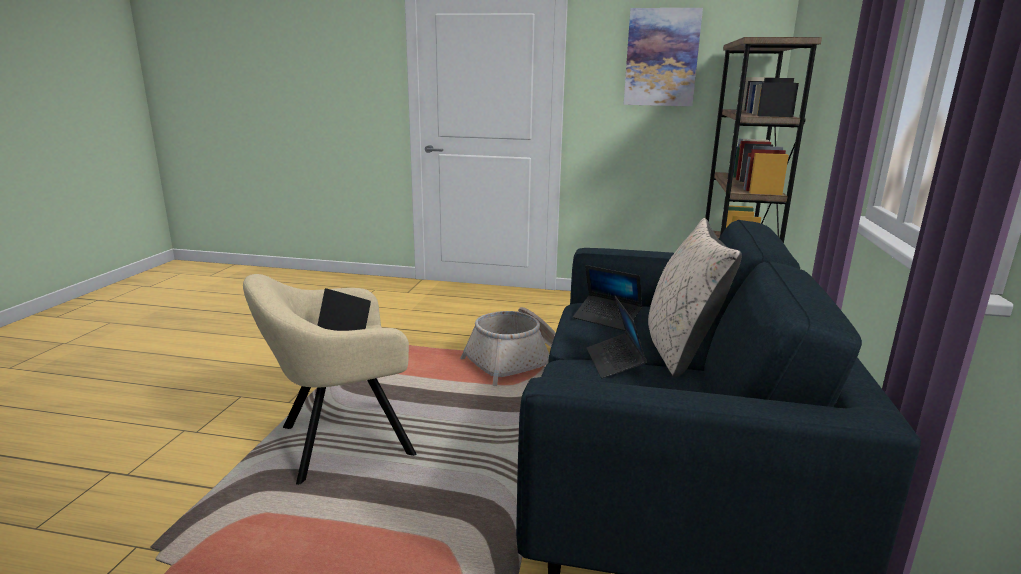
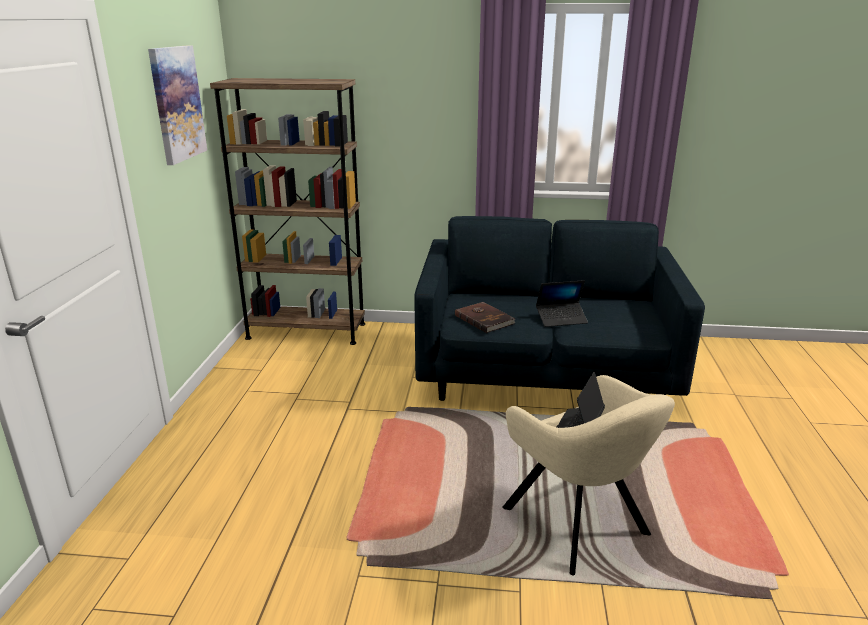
camera: 95 degrees left, 5 degrees up
(517, 362) = (391, 435): basket -> none
(607, 318) = (484, 319): laptop -> brown book
(680, 349) = (529, 300): beige pillow -> none

